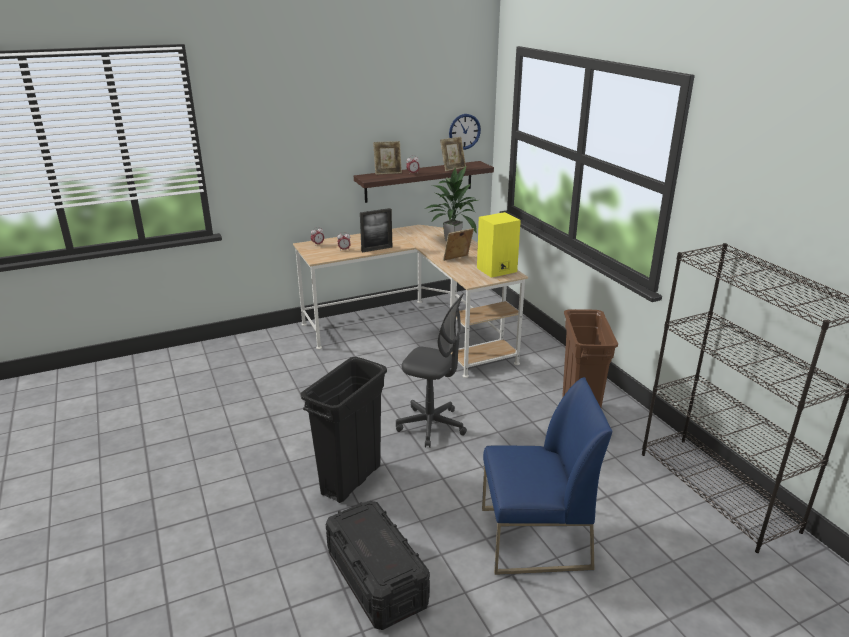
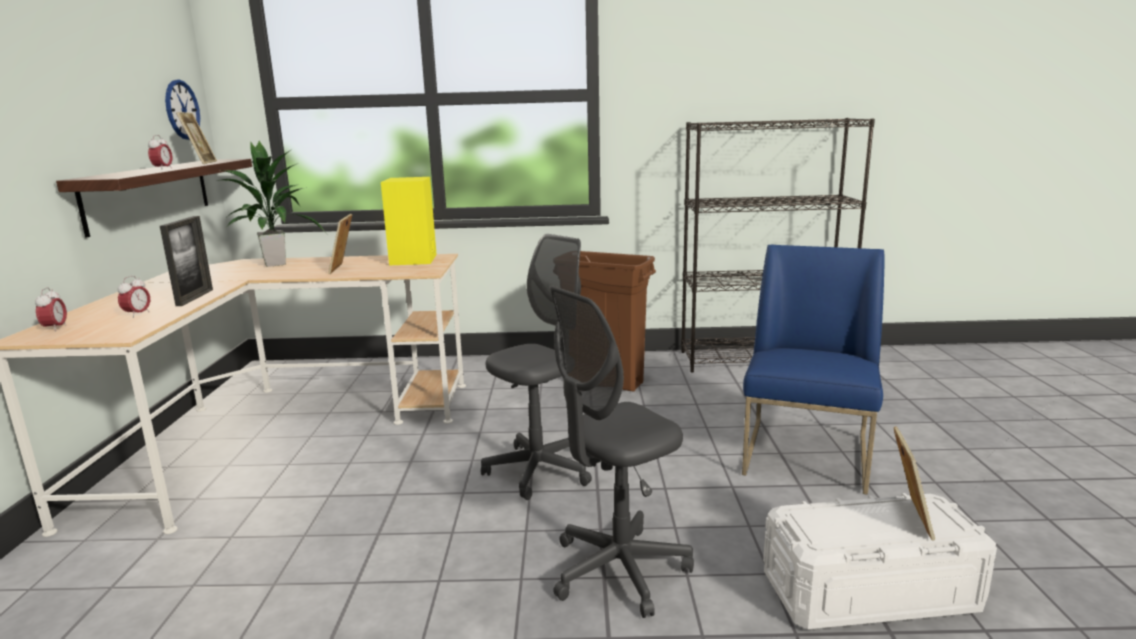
camera: 65 degrees left, 10 degrees down
(351, 479) = (619, 570): black trash can -> grey office chair
(376, 578) = (868, 591): black storage box -> white storage box
(388, 172) = (114, 173): picture frame -> picture frame (908, 517)

